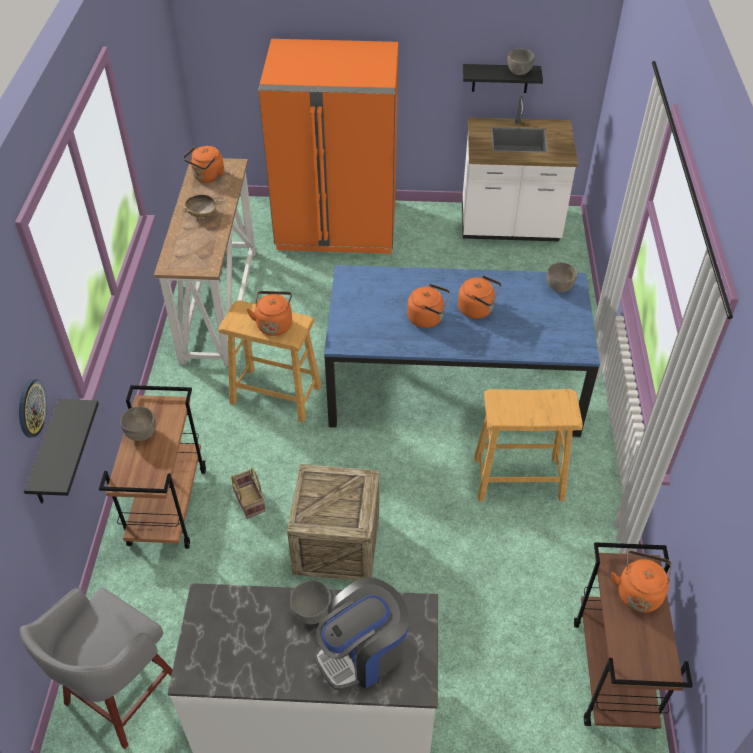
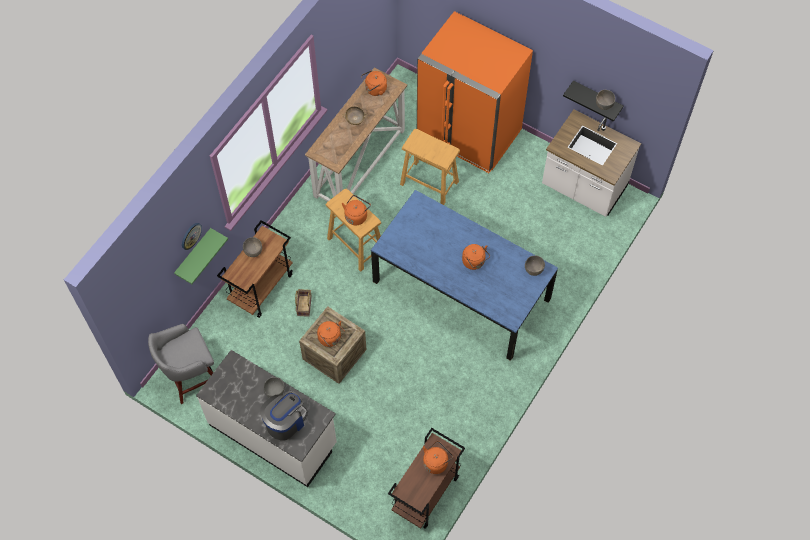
camera: 30 degrees right, 15 degrees up
(47, 456) = (194, 255): black shelf -> green shelf
(363, 652) = (285, 421): coffee machine -> coffee machine turned 135 degrees clockwise
(427, 318) = (442, 254): orange kettle -> orange kettle (331, 338)
(517, 478) = (456, 367): beige stool -> beige stool (429, 182)

